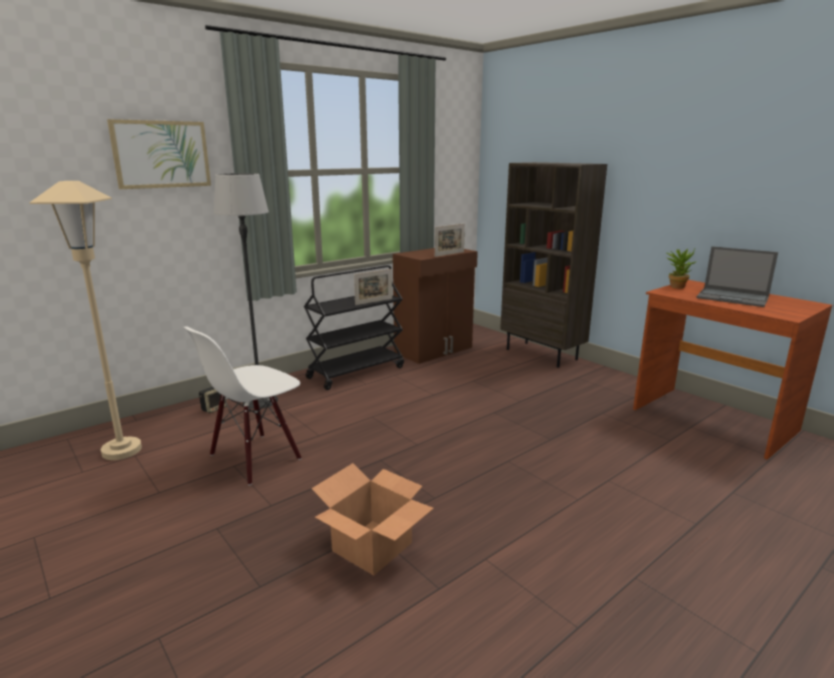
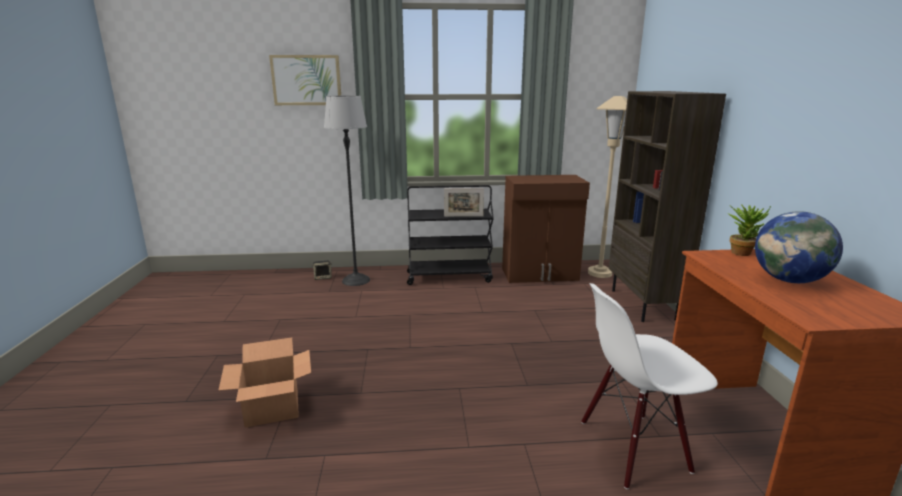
camera: 35 degrees right, 0 degrees up
(122, 450) = (243, 289): beige floor lamp -> beige floor lamp (599, 273)
(255, 458) = (298, 318): white chair -> white chair (633, 447)
(449, 254) = (553, 182): picture frame -> none
(733, 297) = (789, 280): laptop -> globe

